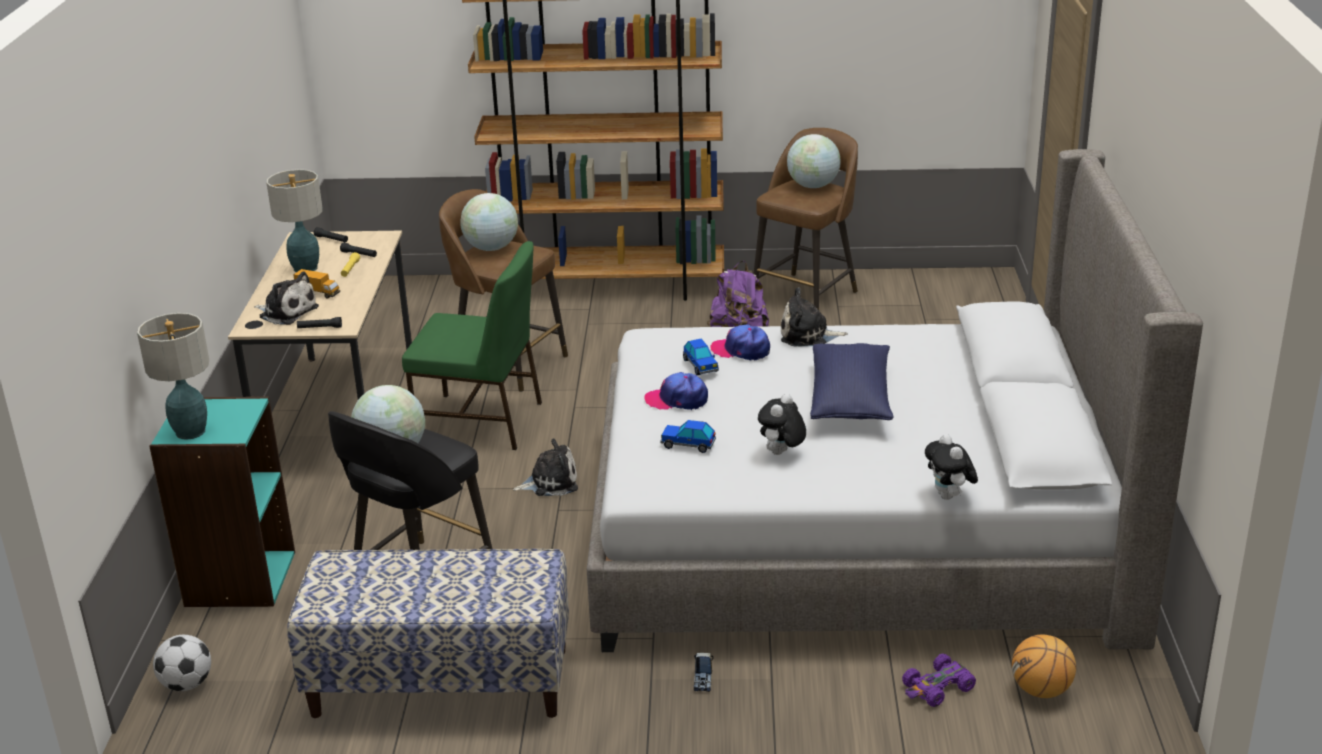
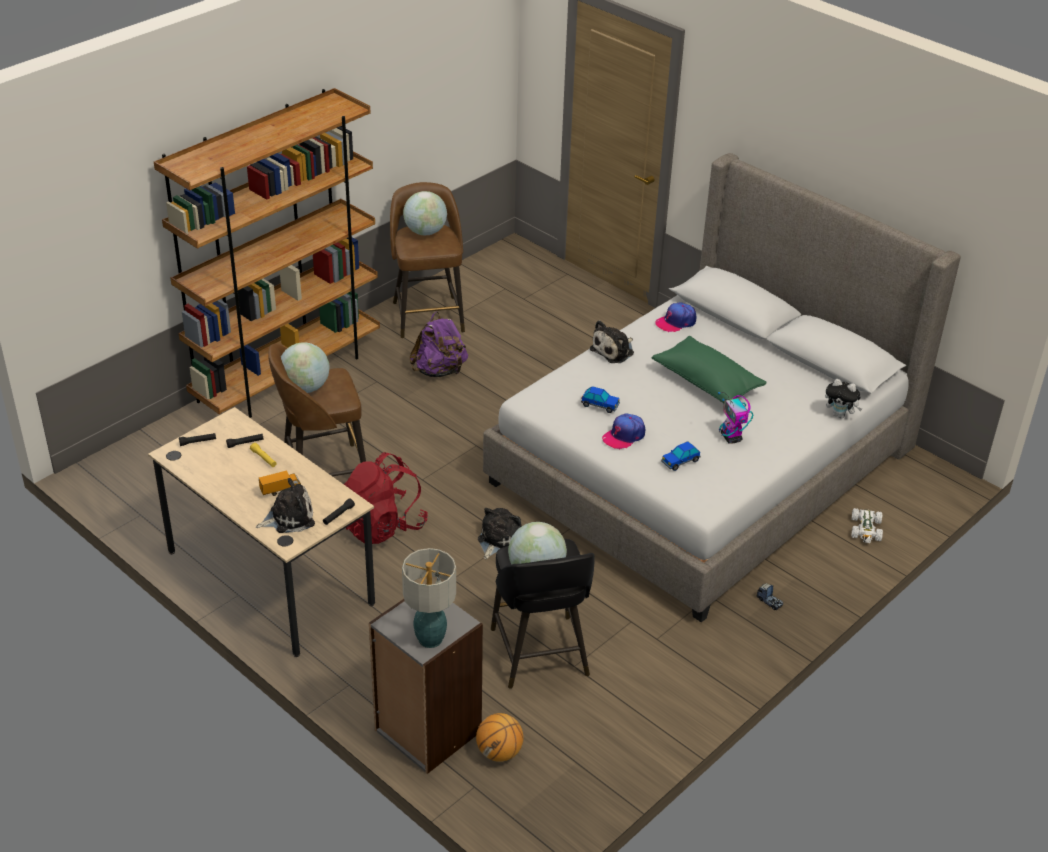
camera: 50 degrees left, 10 degrees up
(187, 684) = (522, 813): football -> none
(239, 579) = (427, 731): turquoise bookcase -> grey bookcase
(305, 268) = (227, 476): table lamp -> none
(440, 683) = (654, 701): bench -> none
(481, 422) = (383, 526): green chair -> red backpack
(741, 350) = (602, 381): cap -> cap (676, 322)
(781, 454) = (731, 438): plush toy -> toy robot
(850, 400) = (707, 382): blue pillow -> green pillow
(937, 688) = (866, 529): purple toy car -> white toy car
(1041, 690) = (904, 500): basketball -> basketball (499, 752)

